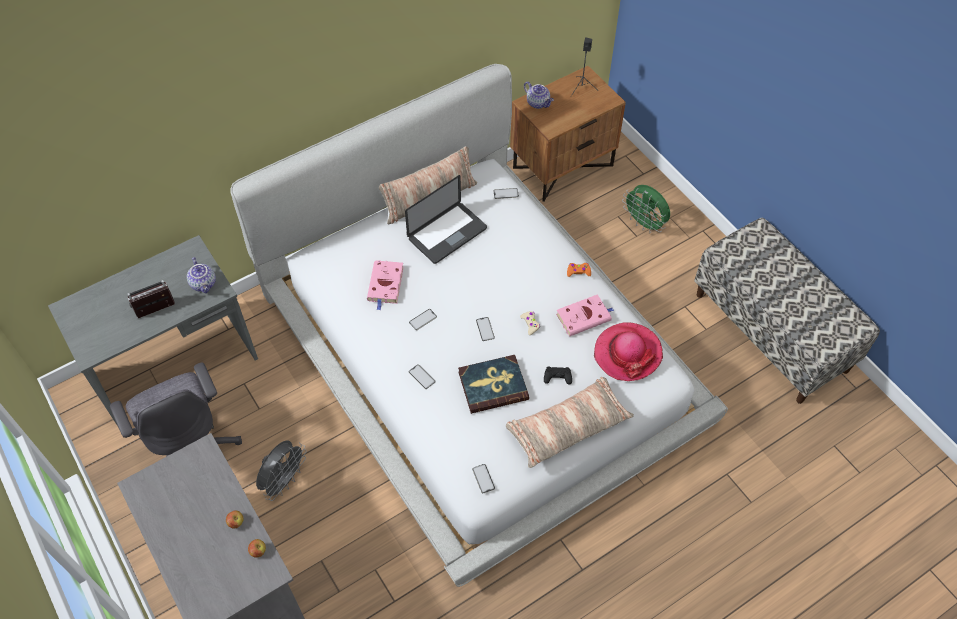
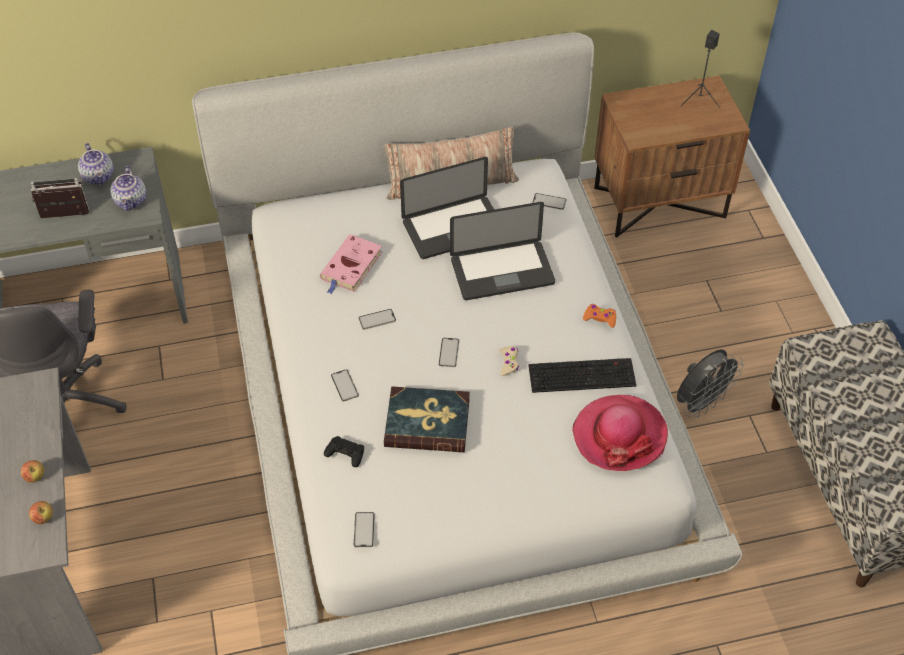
camera: 20 degrees right, 5 degrees down
(284, 481) = (153, 471): grey fan -> grey fan (701, 403)
(496, 257) = (502, 272): none -> laptop
(538, 103) = (634, 104): teapot -> teapot (99, 176)
(557, 377) = (514, 436): black game controller -> black game controller (345, 453)
(567, 427) = (500, 501): pillow -> none
(584, 317) = (583, 374): pink book -> keyboard
(644, 224) = (738, 299): green fan -> none

